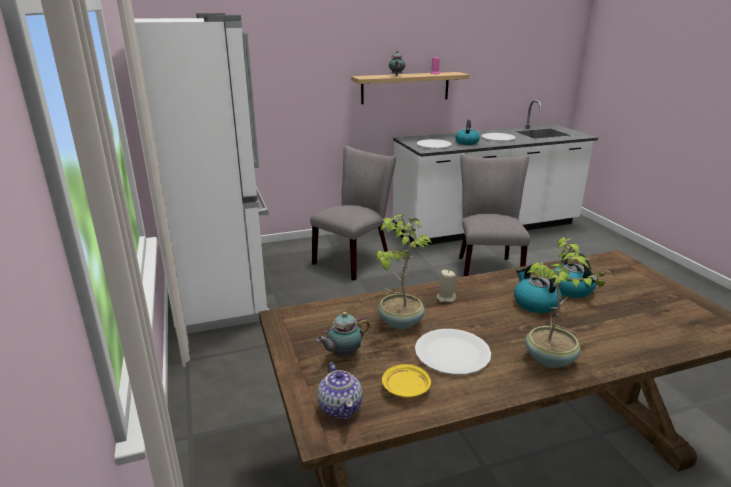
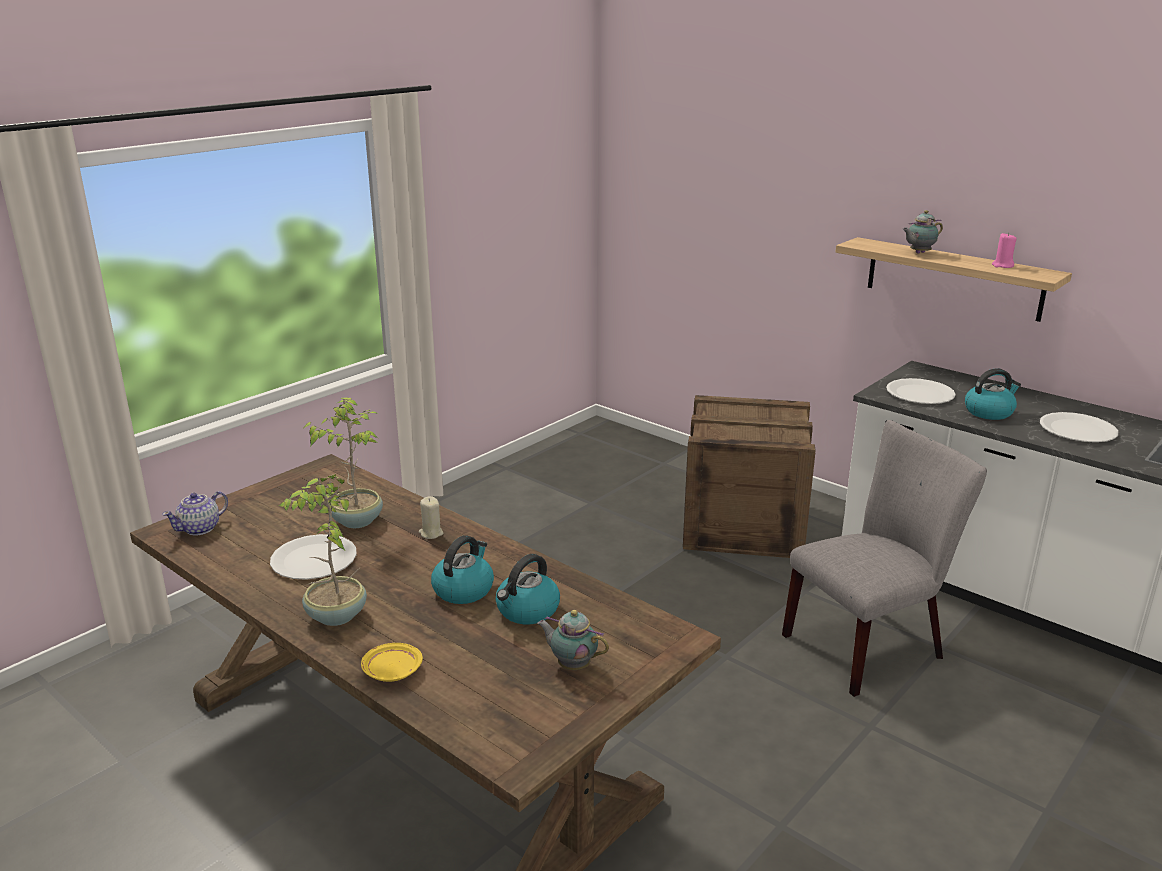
camera: 60 degrees right, 0 degrees up
(222, 293) = (555, 475): white fridge -> none
(343, 356) = (277, 510): teapot -> teapot (572, 665)
(355, 259) = (744, 525): grey chair -> crate
(406, 388) = (240, 549): yellow plate -> yellow plate (391, 671)

